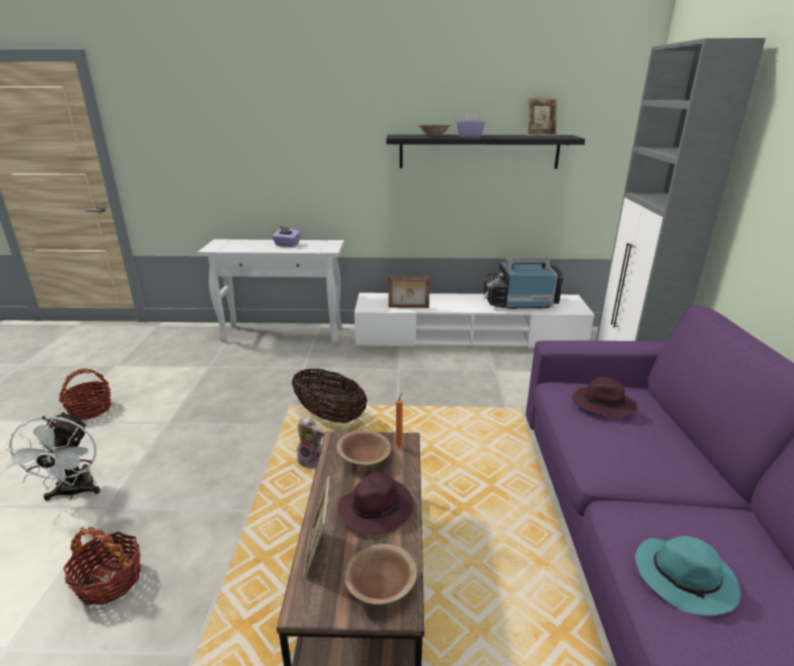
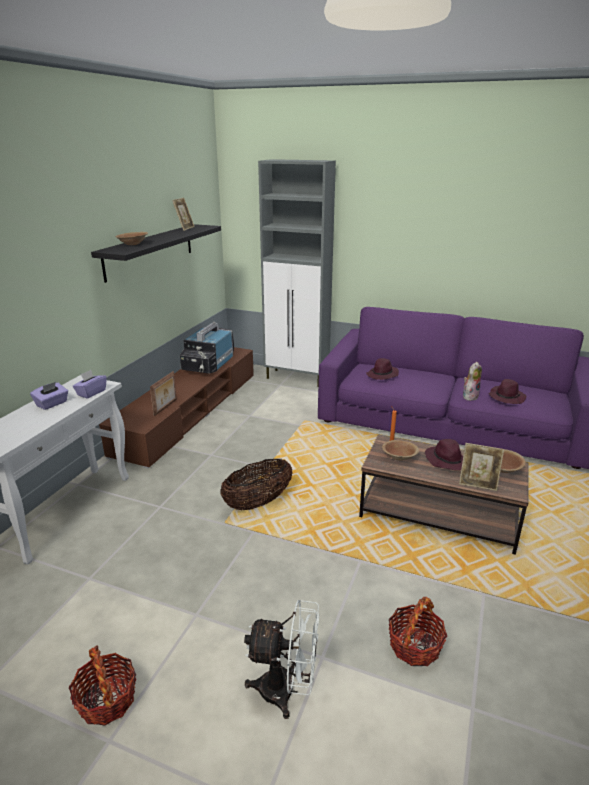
camera: 70 degrees left, 0 degrees up
(312, 461) = (315, 520): plush toy -> plush toy (469, 396)
(469, 337) = (190, 412): white tv stand -> brown tv stand
(470, 136) = (162, 239): purple tissue box -> purple tissue box (91, 393)
(686, 579) = (506, 397): turquoise hat -> purple hat

